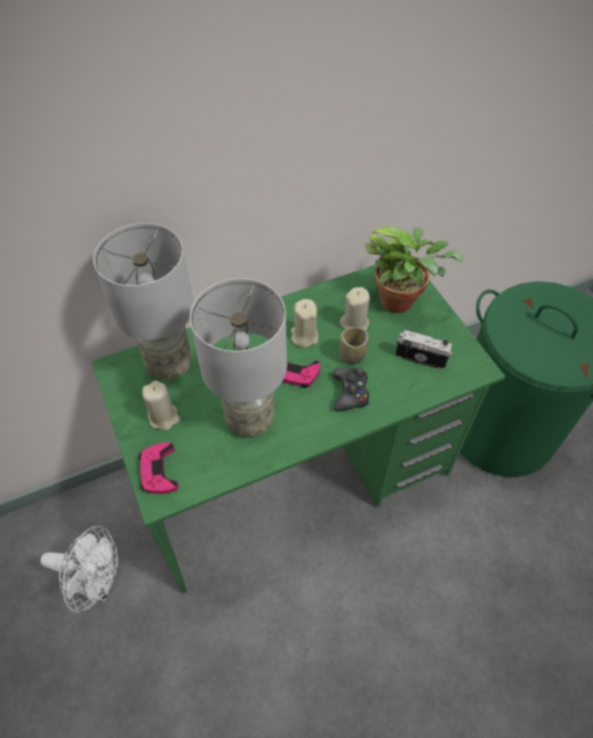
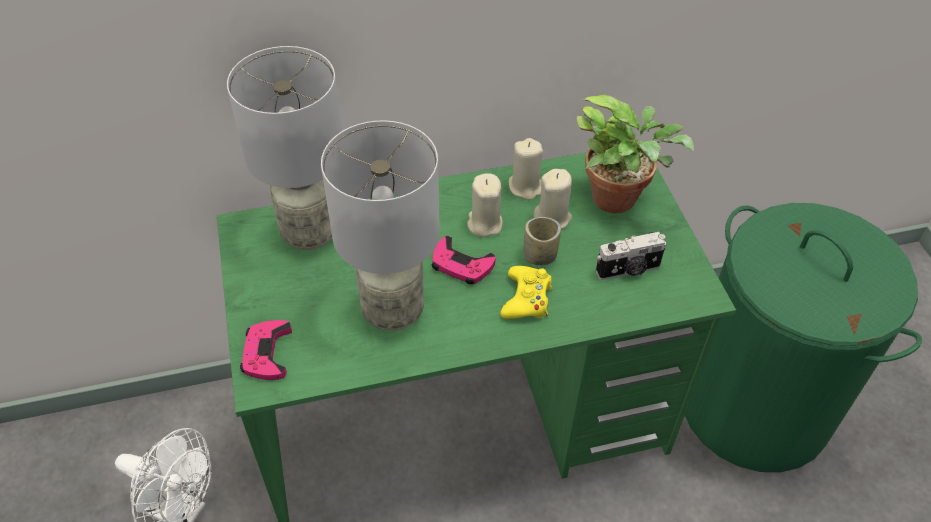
camera: 10 degrees right, 5 degrees down
(164, 417) = (288, 292): beige candle -> beige candle (526, 187)
(350, 393) = (526, 299): black game controller -> yellow game controller
(421, 357) = (629, 270): camera -> camera turned 135 degrees clockwise

